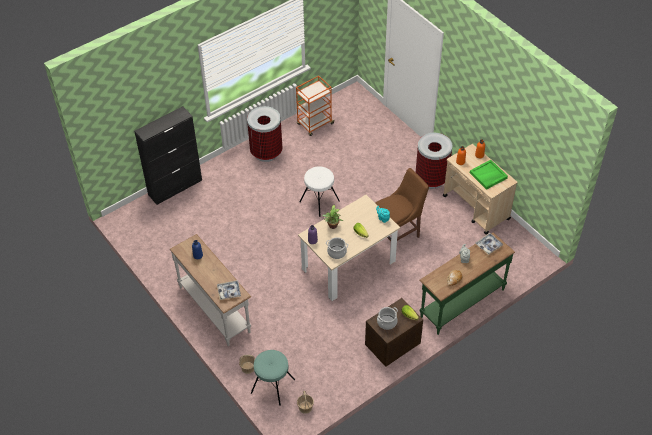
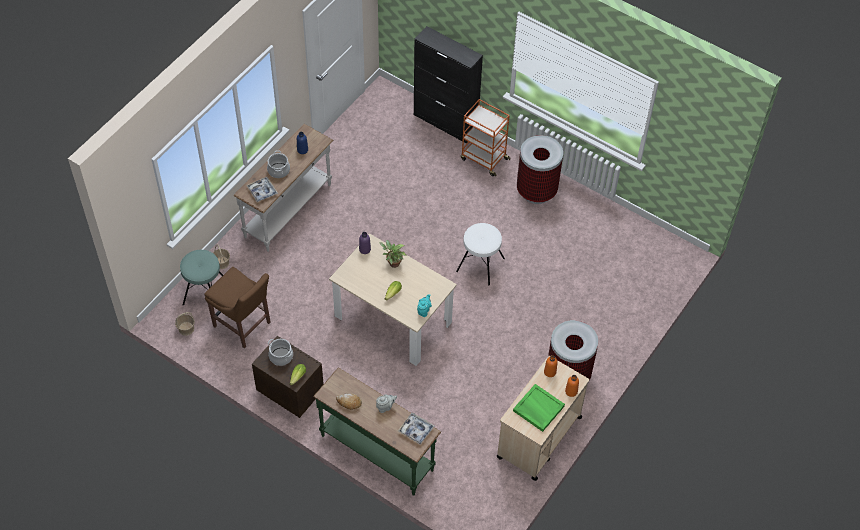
camera: 70 degrees right, 5 degrees up
(315, 124) = (605, 226): orange cart -> orange cart (483, 159)
(337, 252) = (355, 277): cooking pot -> cooking pot (279, 170)
(399, 233) = (462, 360): brown chair -> brown chair (244, 326)

